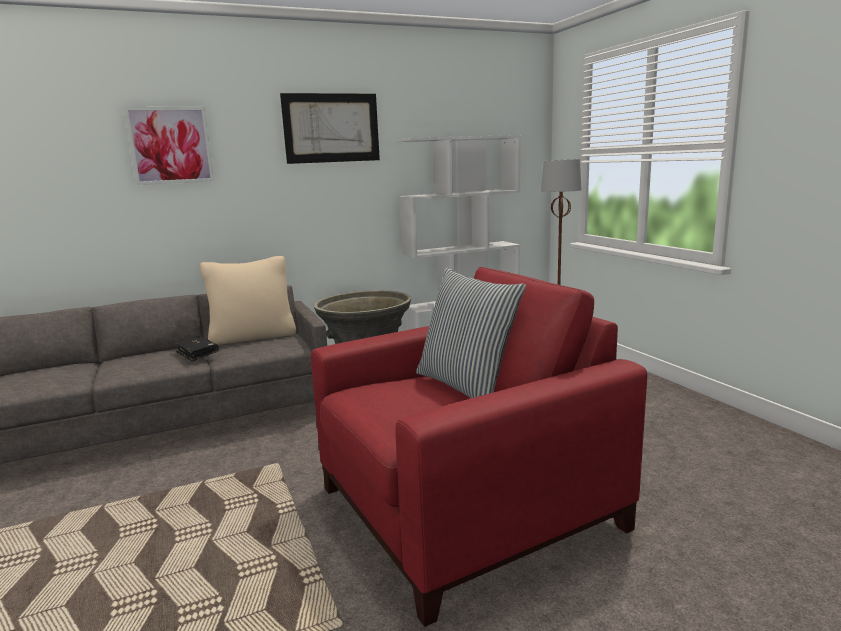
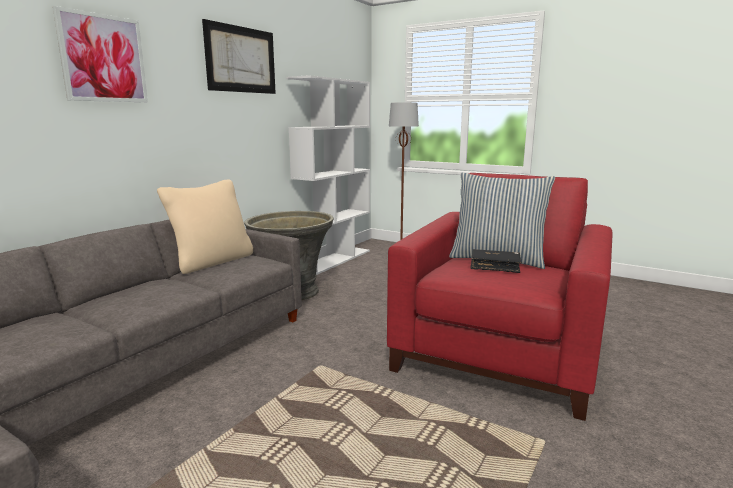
camera: 35 degrees left, 0 degrees up
(197, 353) = (187, 282): black book -> black book (495, 266)

